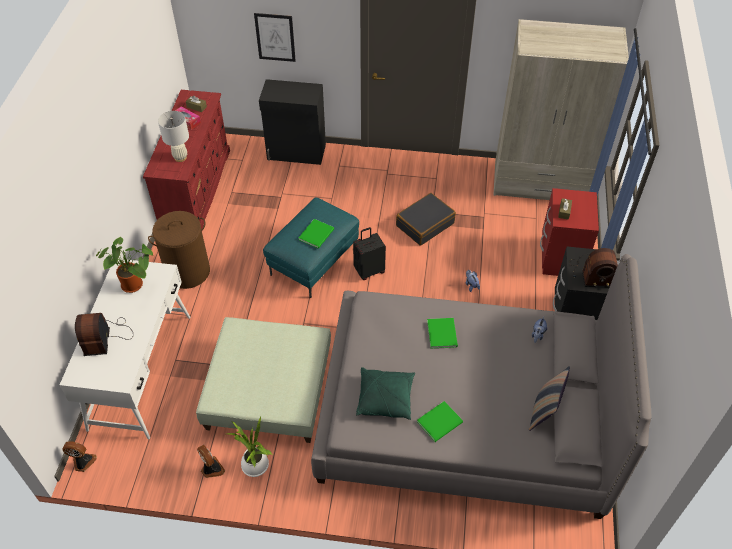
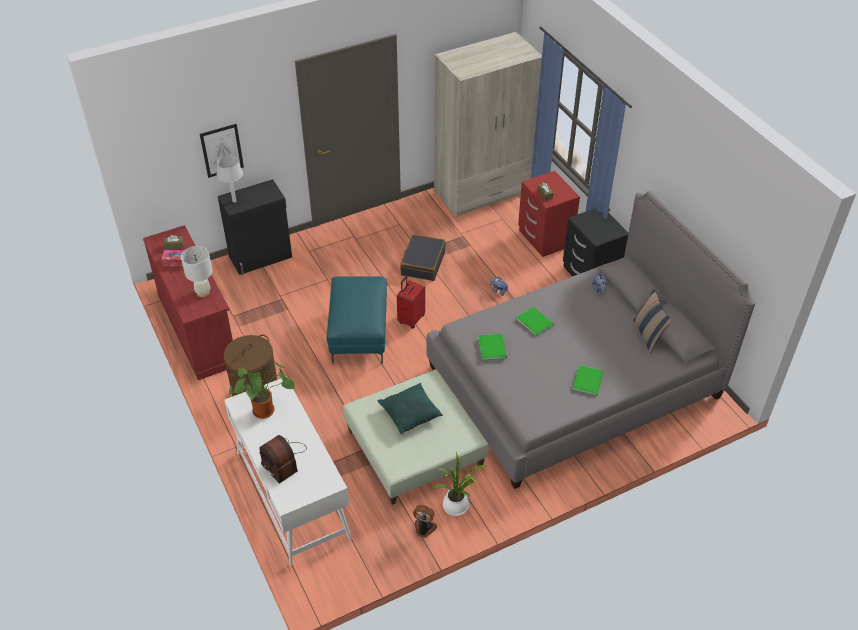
camera: 35 degrees left, 5 degrees down
(83, 462) = (312, 589): fan -> none
(274, 89) = (234, 201): none -> grey table lamp
(317, 234) = (366, 302): green book -> green book (492, 347)
(369, 270) = (411, 319): black suitcase -> red suitcase
(385, 398) = (536, 387): green pillow -> green pillow (410, 413)
(591, 273) = (601, 228): radio -> none

